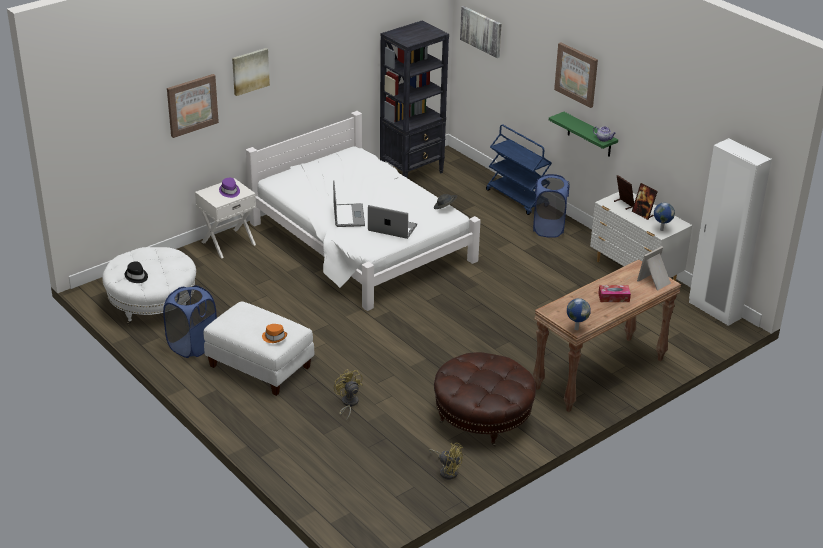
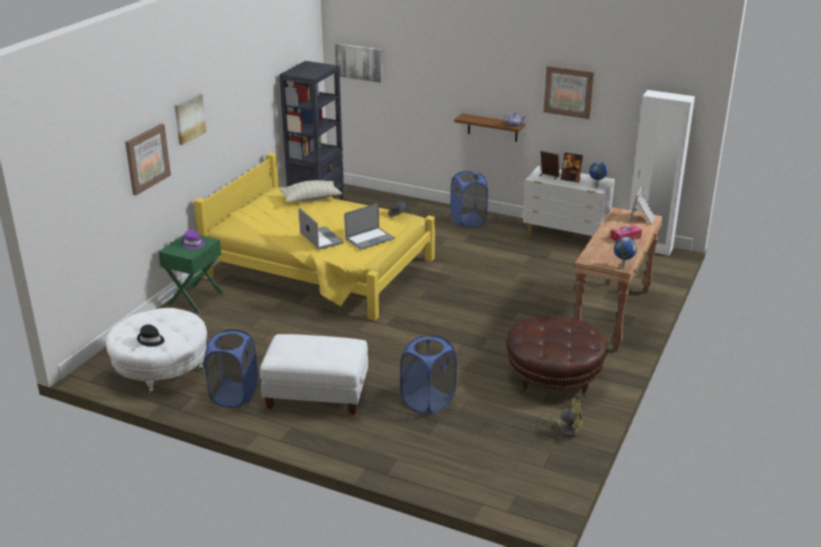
camera: 25 degrees left, 5 degrees down
(228, 243) = (195, 299): white nightstand -> green nightstand
(274, 337) = (340, 354): orange hat -> none
(348, 404) = (428, 401): yellow fan -> blue laundry basket
(361, 243) = (321, 269): white bed -> yellow bed
(376, 169) = (310, 199): none -> pillow
(392, 228) = (369, 239): laptop -> laptop turned 150 degrees clockwise
(517, 198) = (423, 206): blue cart -> none
(576, 74) = (473, 75): picture -> picture (569, 91)
(589, 135) = (492, 127): green shelf -> brown shelf

